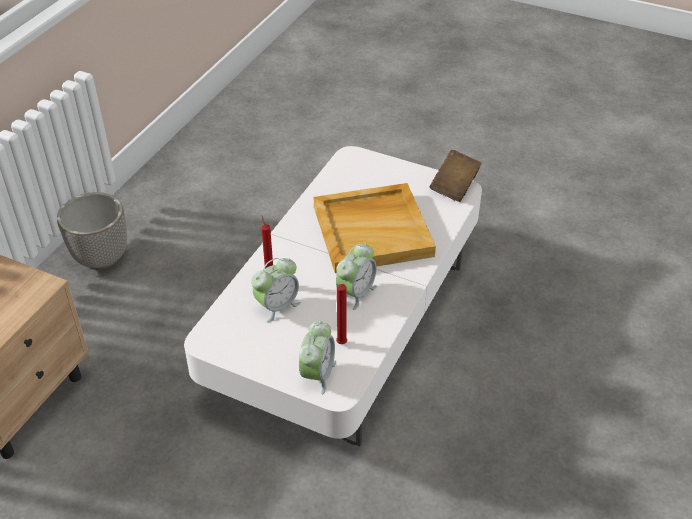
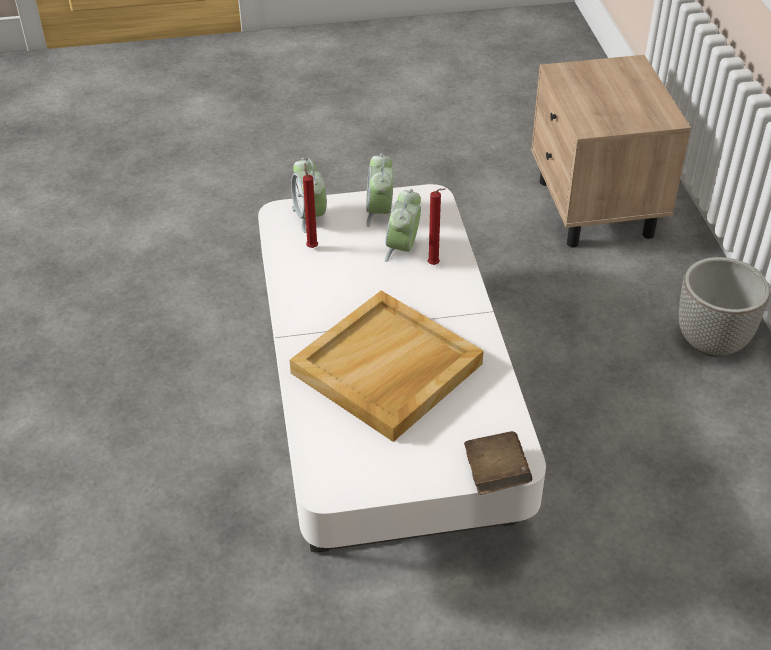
camera: 145 degrees right, 0 degrees up
(356, 293) = (340, 295): alarm clock -> alarm clock (379, 212)
(454, 186) = (340, 487): brown book -> brown book (495, 475)

